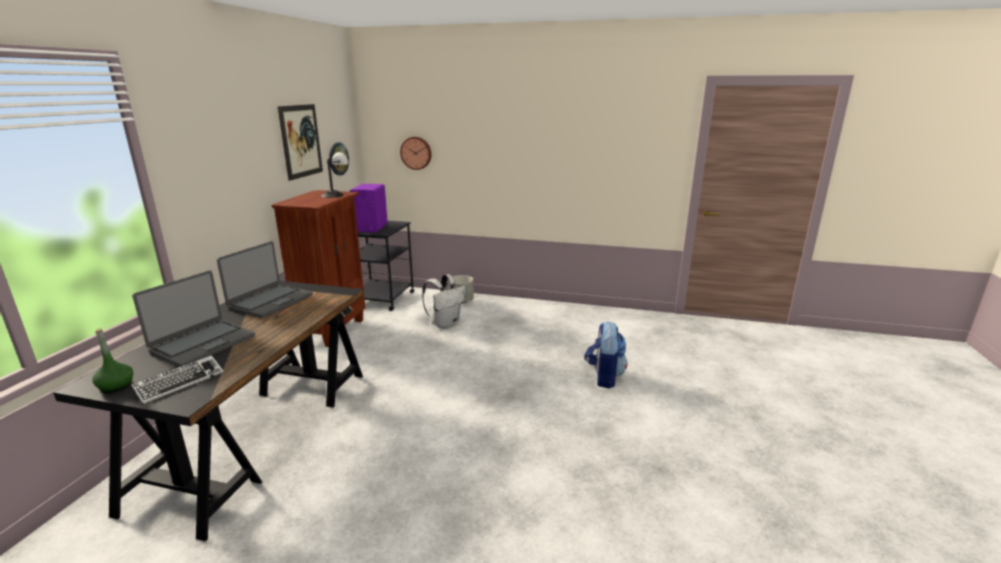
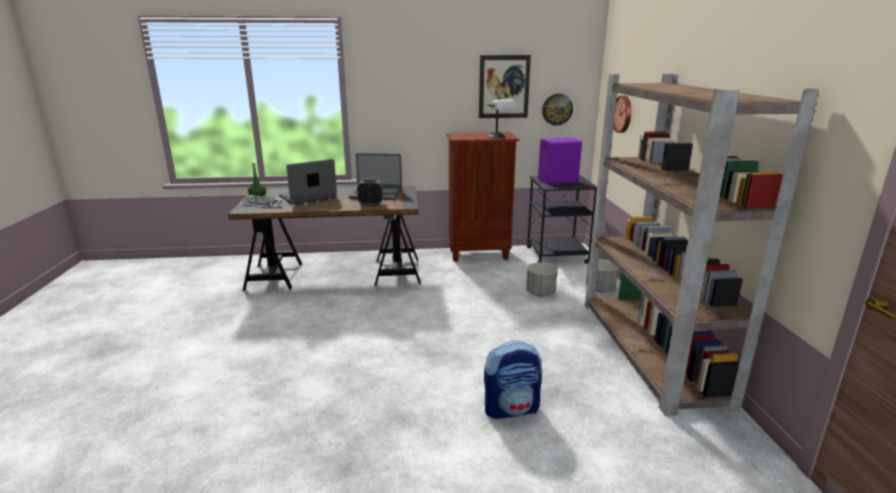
camera: 70 degrees right, 0 degrees up
(203, 344) = (308, 197): laptop -> laptop turned 135 degrees clockwise
(308, 309) = (370, 204): none -> alarm clock
(445, 323) = (540, 293): white backpack -> grey planter
(555, 311) = (649, 349): none -> brown bookcase

